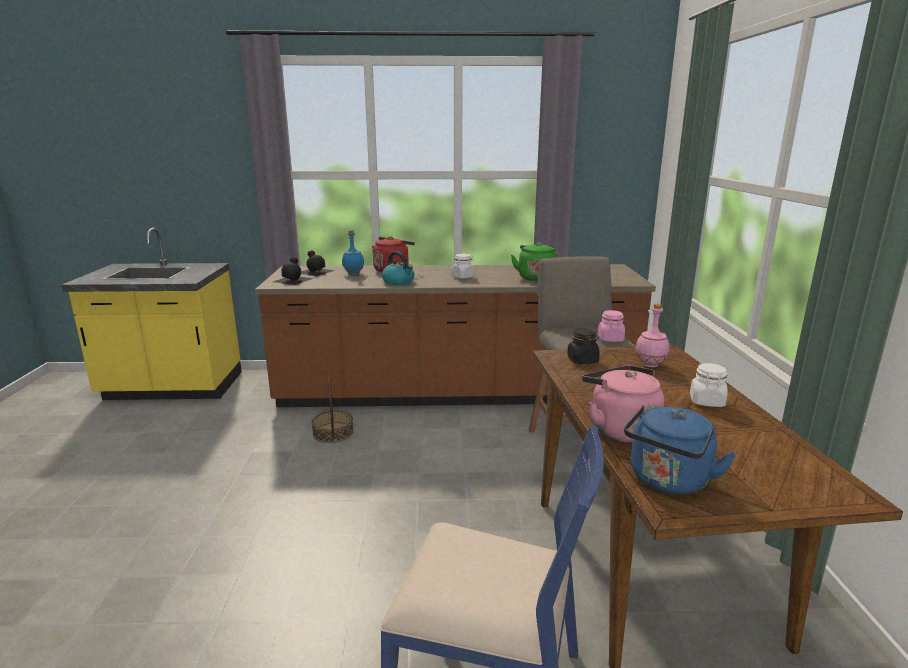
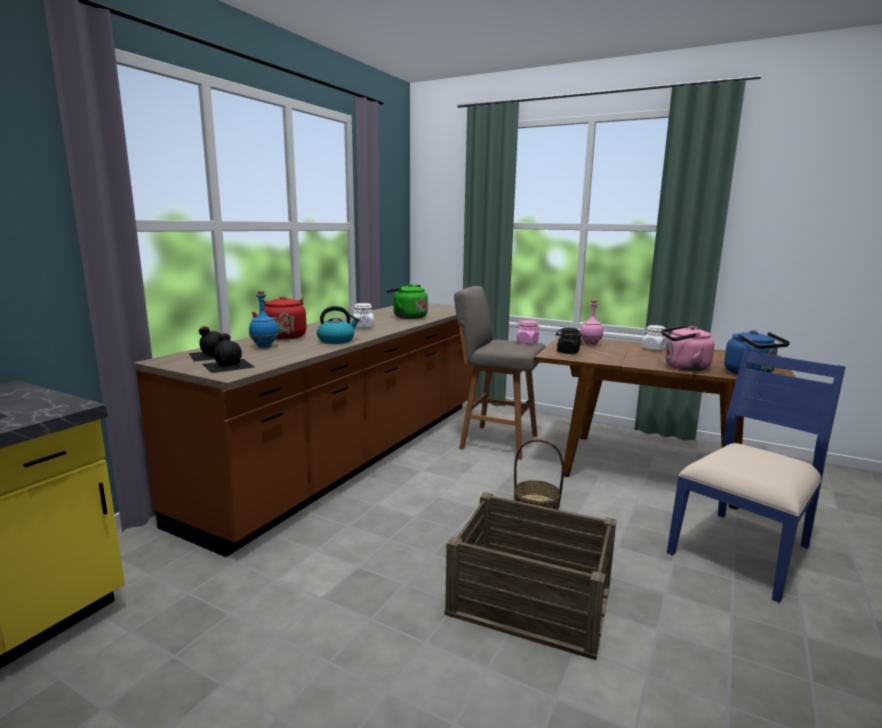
camera: 60 degrees left, 5 degrees down
(293, 535) = (530, 598): none -> crate
(333, 432) = (348, 532): basket -> basket (536, 505)

